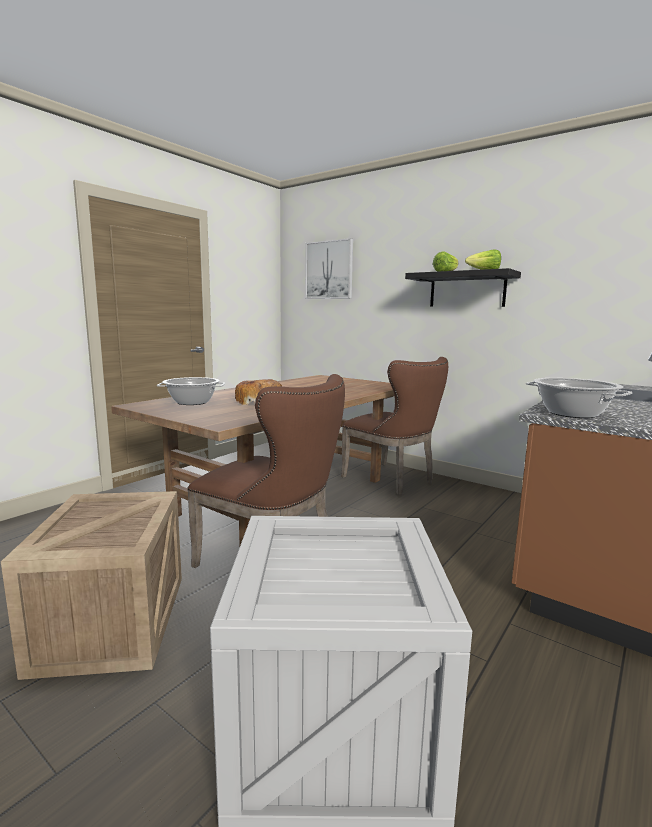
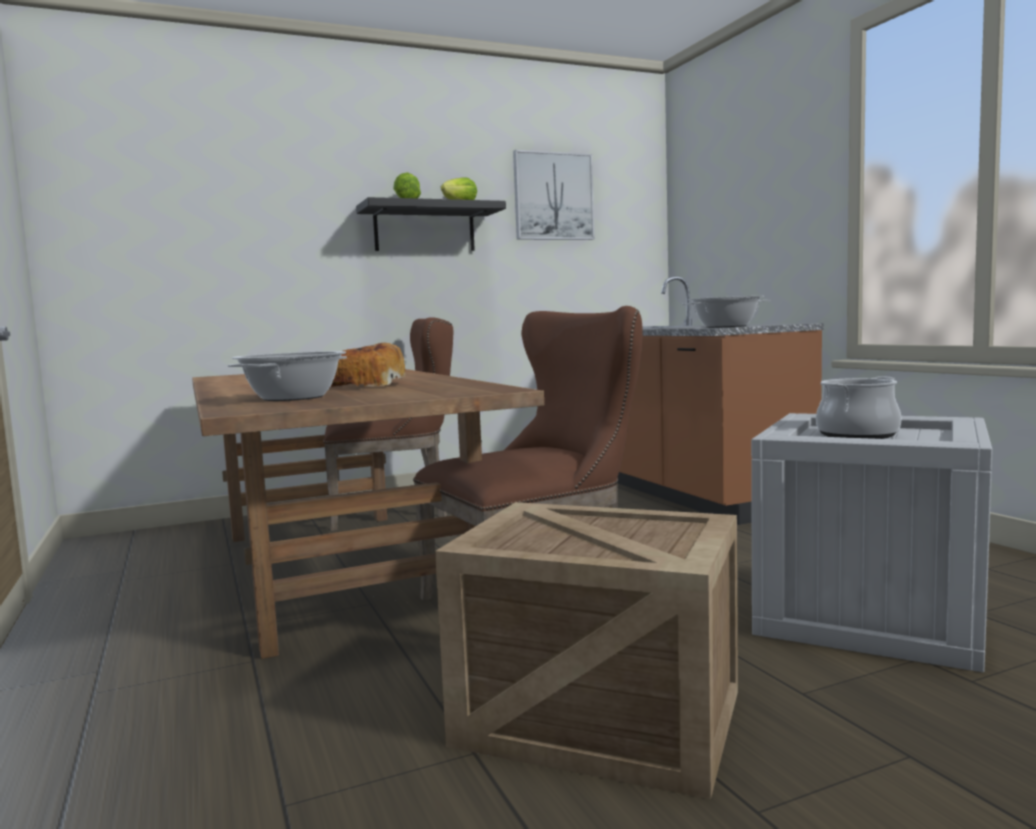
camera: 60 degrees left, 5 degrees down
(329, 270) = (166, 184): picture -> picture (553, 196)
(343, 561) = (857, 435): none -> cooking pot

